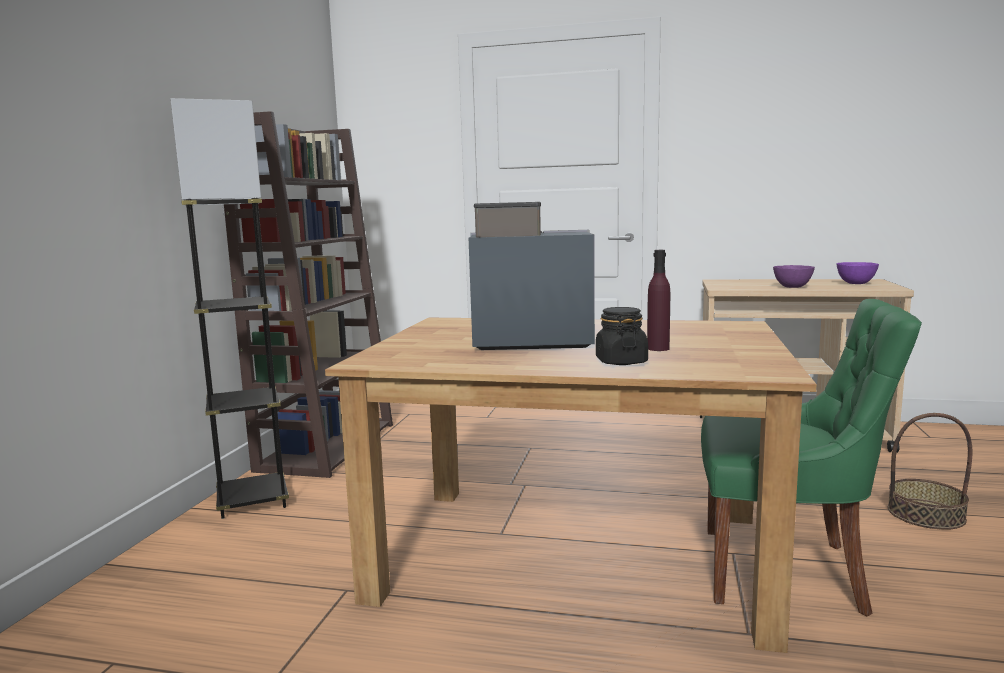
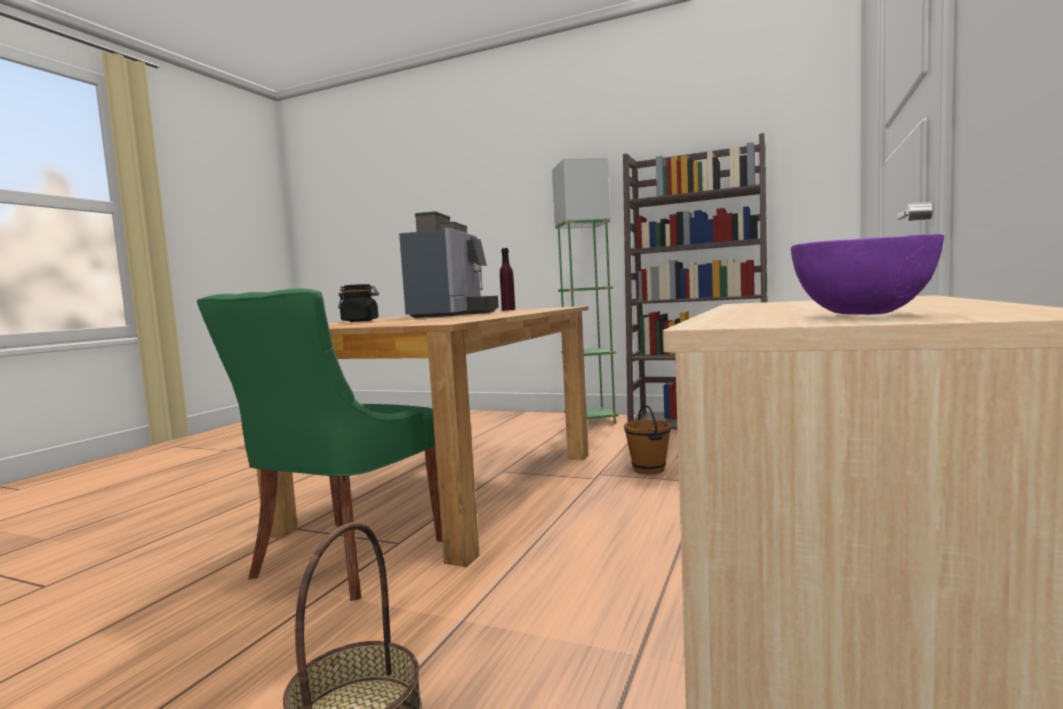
camera: 100 degrees right, 5 degrees down
(252, 501) = (590, 421): grey floor lamp -> green floor lamp
(496, 465) = (648, 469): none -> brown bucket
(658, 348) = (382, 321): purple bottle -> purple bottle (508, 310)
(792, 287) = (757, 308): purple bowl -> none

